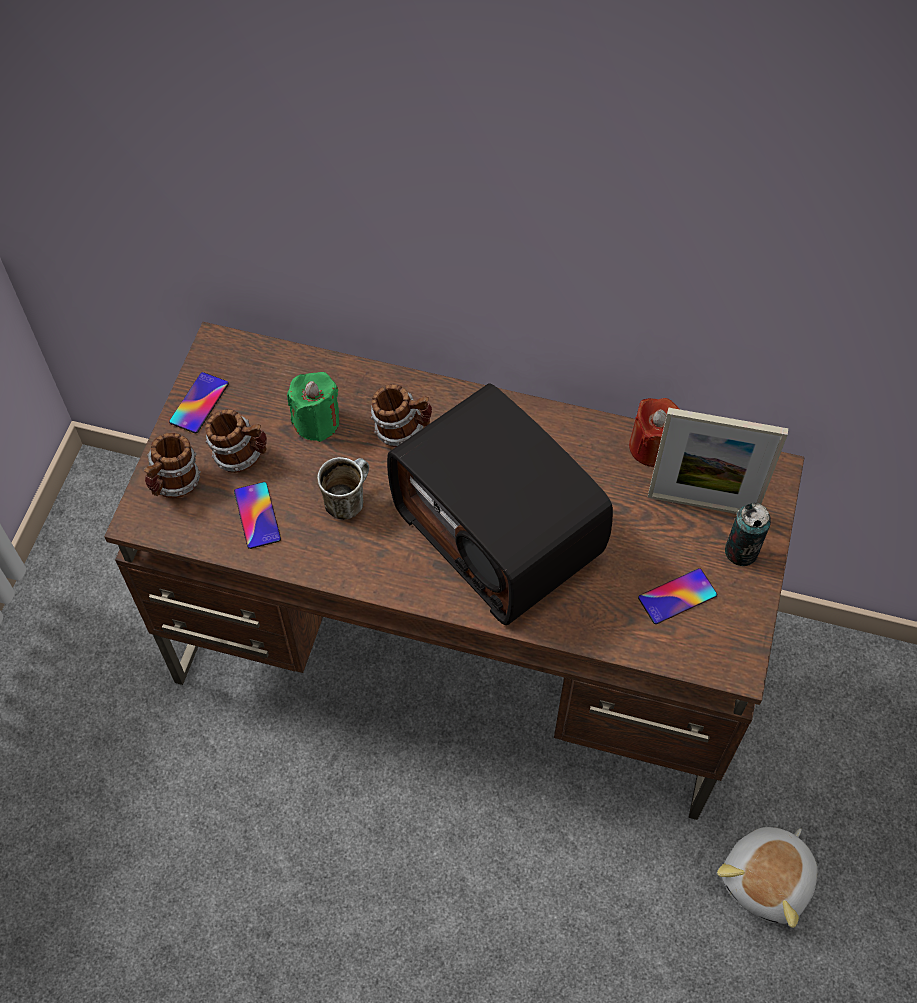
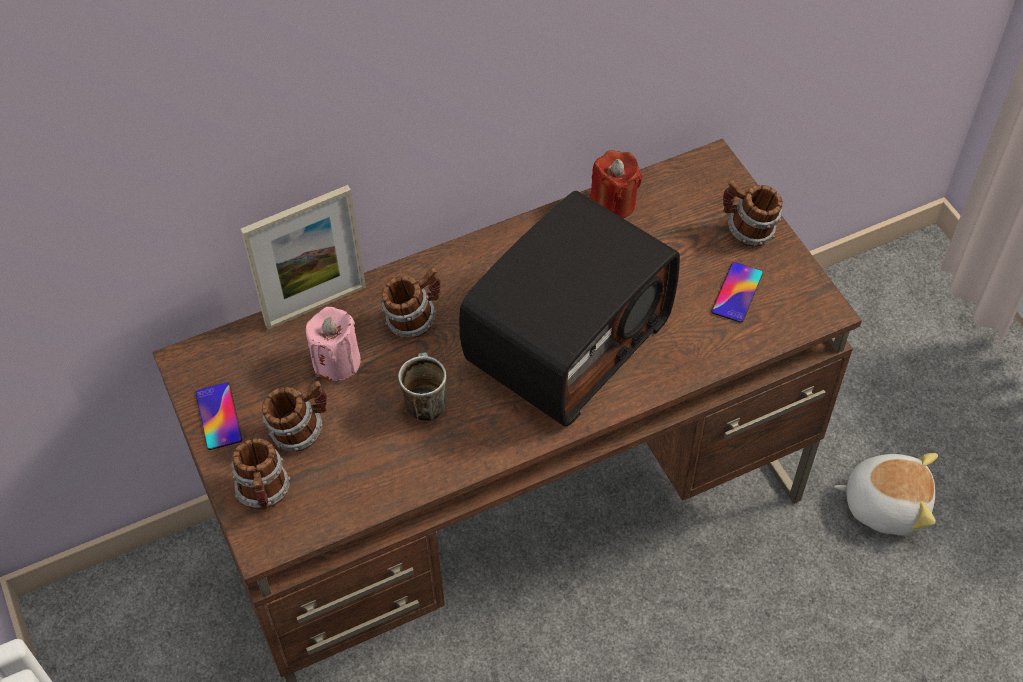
camera: 40 degrees left, 5 degrees down
(257, 515) = (362, 466): phone -> none
(316, 422) = (336, 361): green candle -> pink candle
(501, 531) = (566, 338): radio -> radio turned 60 degrees counterclockwise
(702, 504) = (688, 218): picture frame -> picture frame (316, 305)
(741, 551) = (747, 231): can -> mug
(768, 880) = (885, 503): plush toy -> plush toy turned 75 degrees counterclockwise

